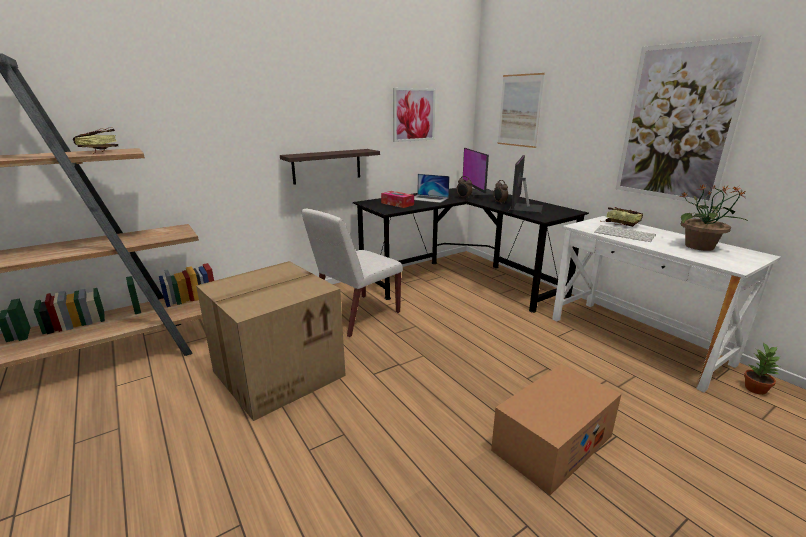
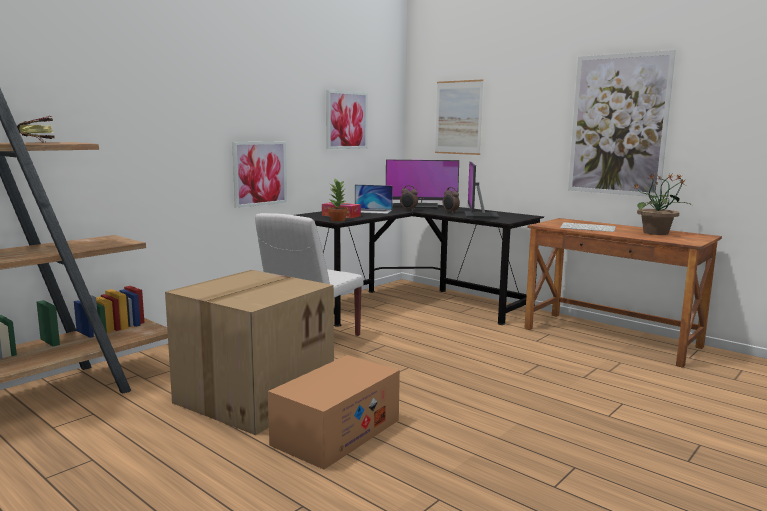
camera: 15 degrees left, 10 degrees down
(327, 166) = (260, 173): shelf -> picture
(480, 193) = (422, 206): monitor -> monitor turned 60 degrees counterclockwise
(552, 443) = (569, 414): cardboard box -> cardboard box (336, 432)
(618, 224) = (578, 222): book -> none
(636, 340) = (611, 337): white desk -> brown desk
(755, 388) = (723, 361): potted plant -> potted plant (338, 220)

